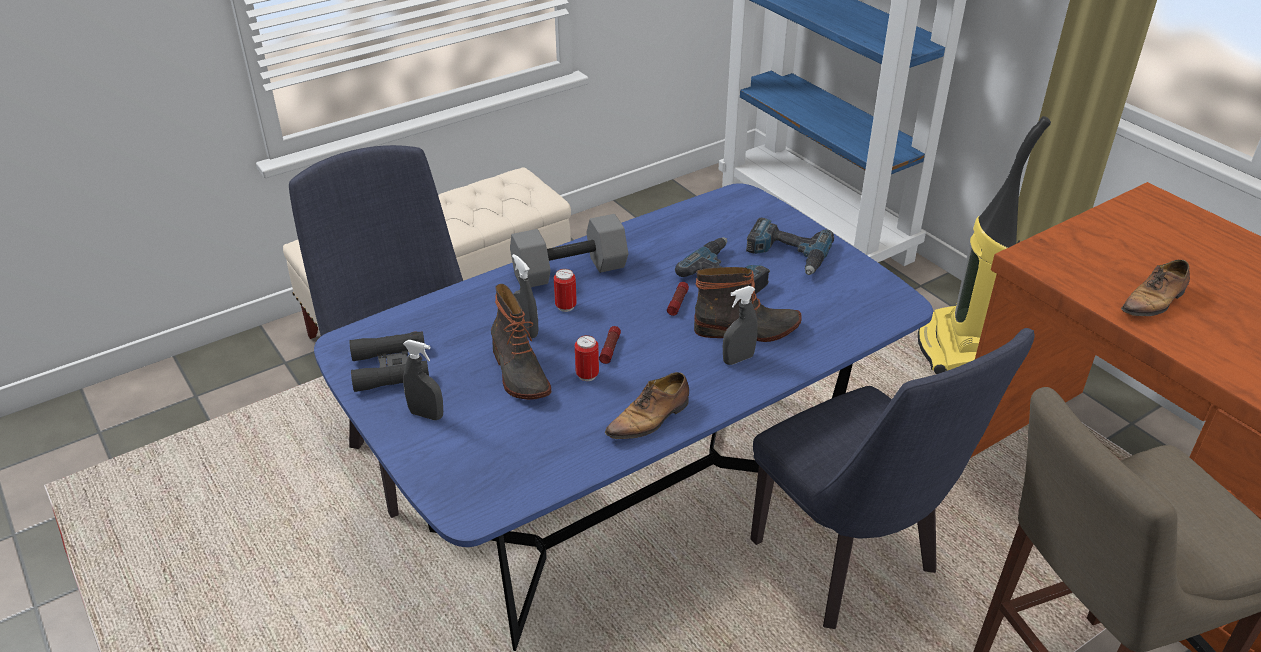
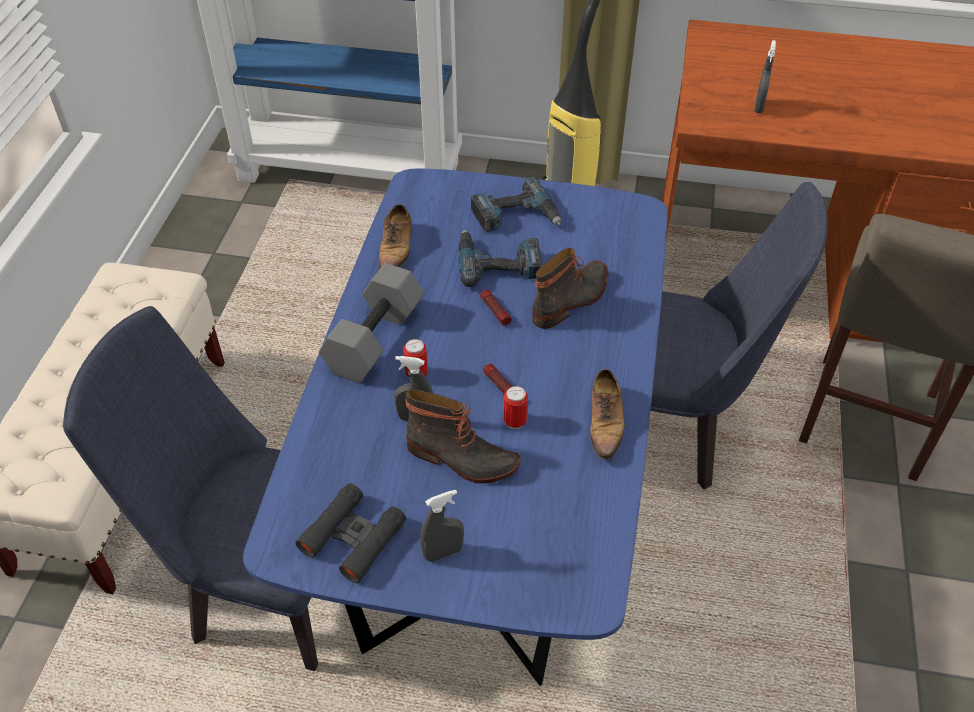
camera: 45 degrees left, 10 degrees up
(738, 359) = (597, 329): grey spray bottle -> grey spray bottle (759, 107)
(1153, 301) = (802, 115): shoe -> shoe (396, 249)

